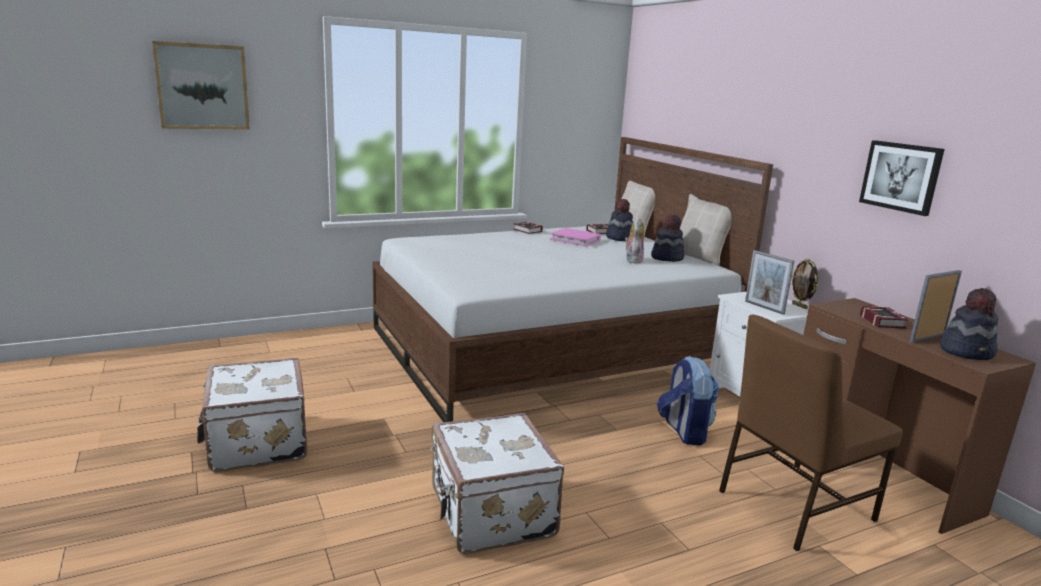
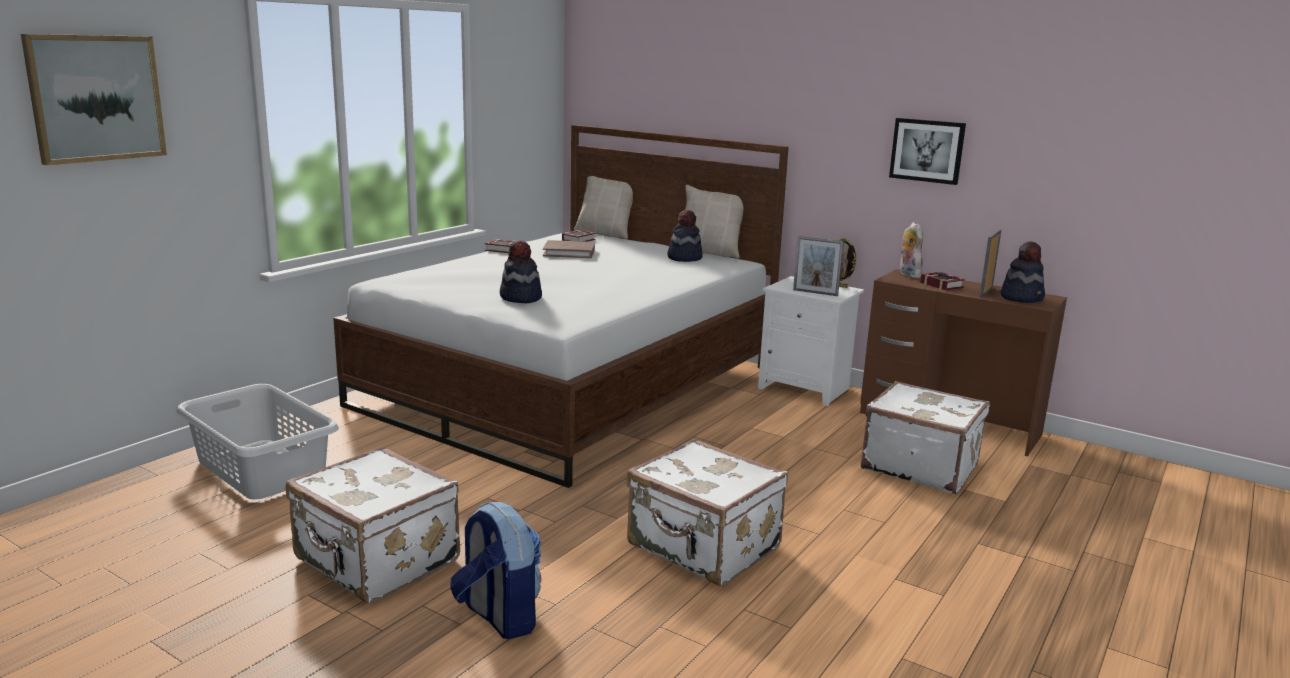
camera: 30 degrees left, 0 degrees up
(277, 357) = (262, 468): none -> grey laundry basket
(575, 239) = (569, 252): pink book -> brown book
(619, 238) = (608, 244): hat -> hat (520, 298)
(632, 260) = (658, 265): plush toy -> plush toy (907, 275)
(684, 431) = (781, 431): backpack -> backpack (498, 617)
(793, 505) = (919, 466): brown chair -> white suitcase

